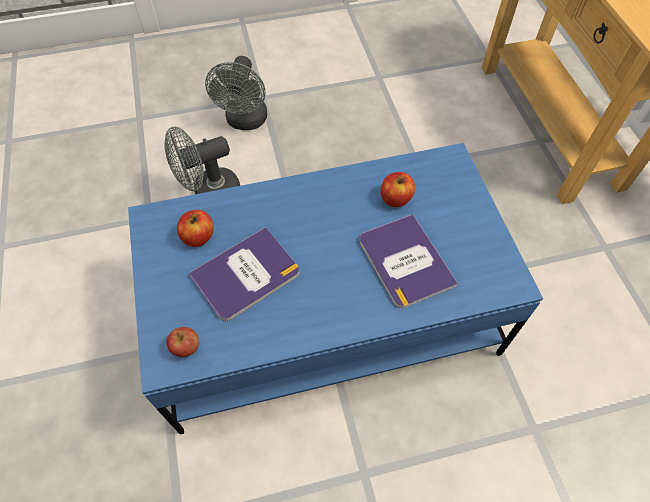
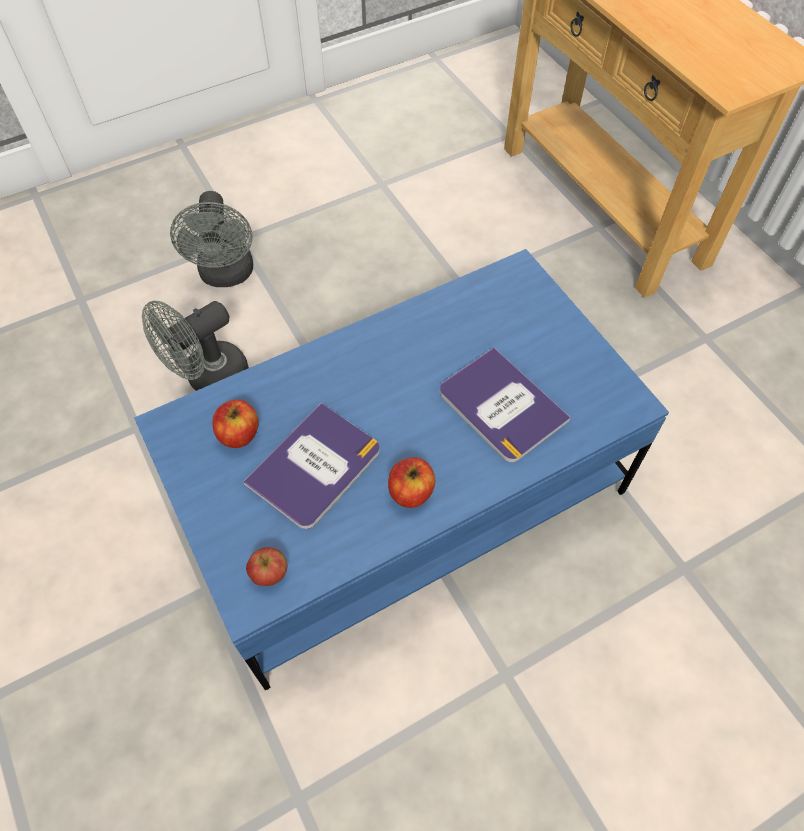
camera: 15 degrees left, 0 degrees up
(395, 198) = (467, 333): apple -> apple (411, 492)

